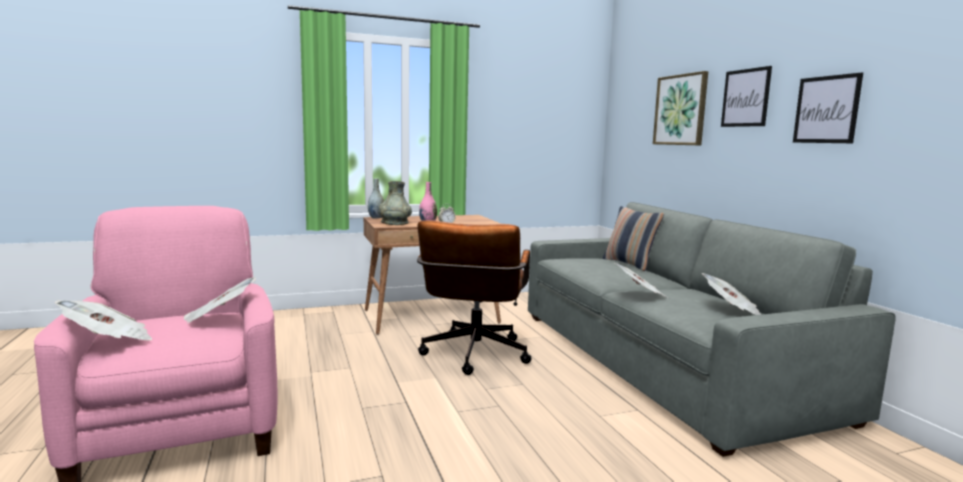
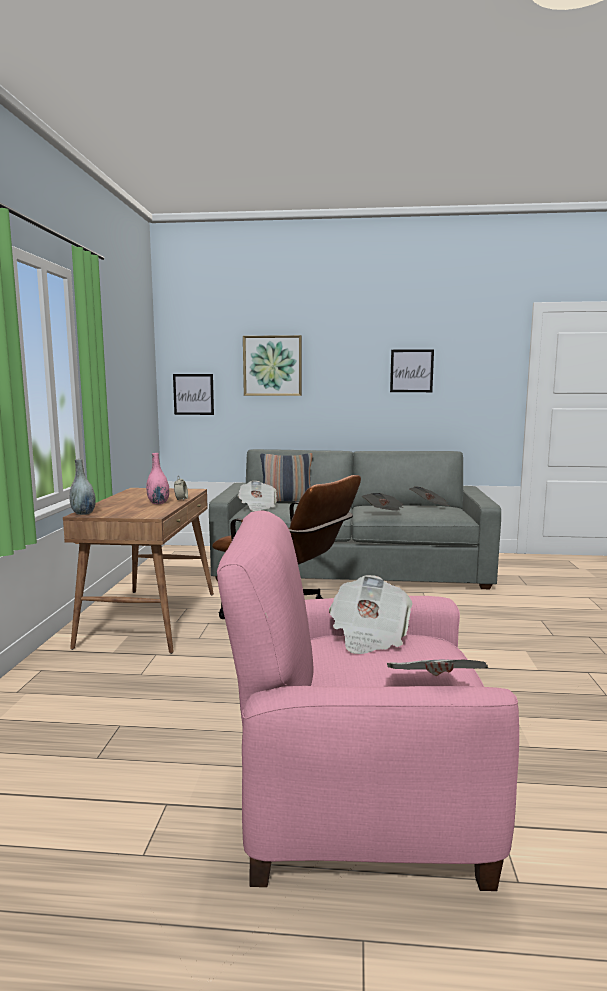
camera: 65 degrees left, 0 degrees up
(394, 223) = (139, 511): grey vase -> none
(578, 258) = (257, 507): none -> newspaper
(745, 98) = (343, 359): picture -> picture (193, 394)

